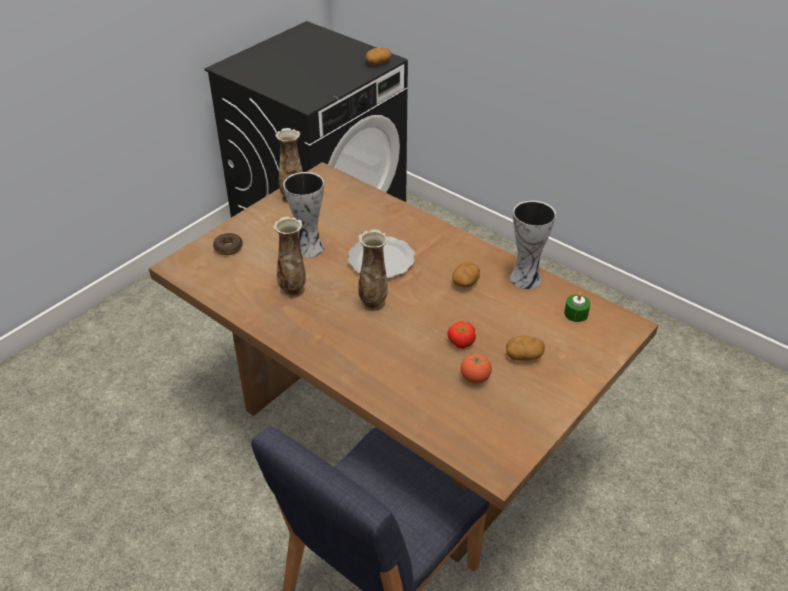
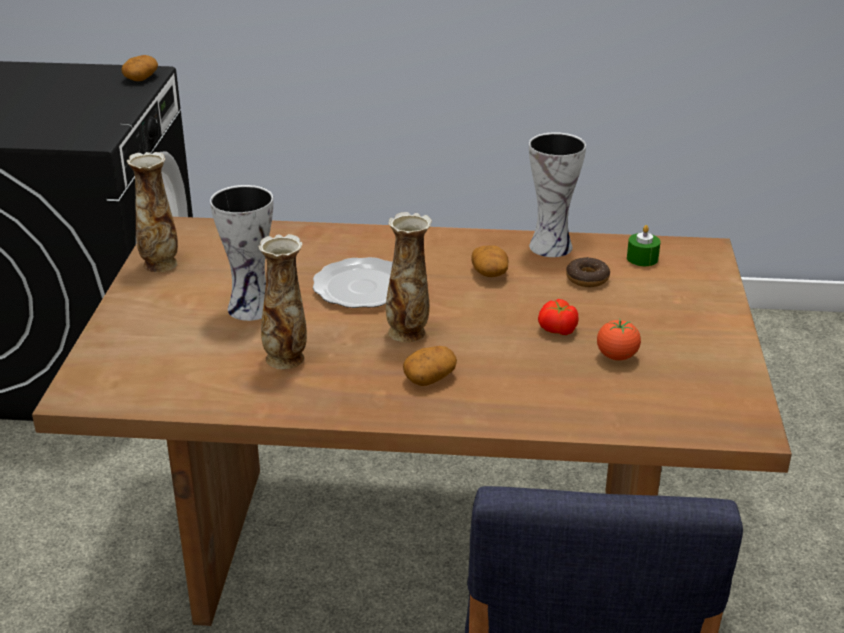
camera: 35 degrees left, 10 degrees down
(228, 248) = (133, 347): donut -> donut (587, 278)
(524, 355) = (639, 315): potato -> potato (429, 377)

